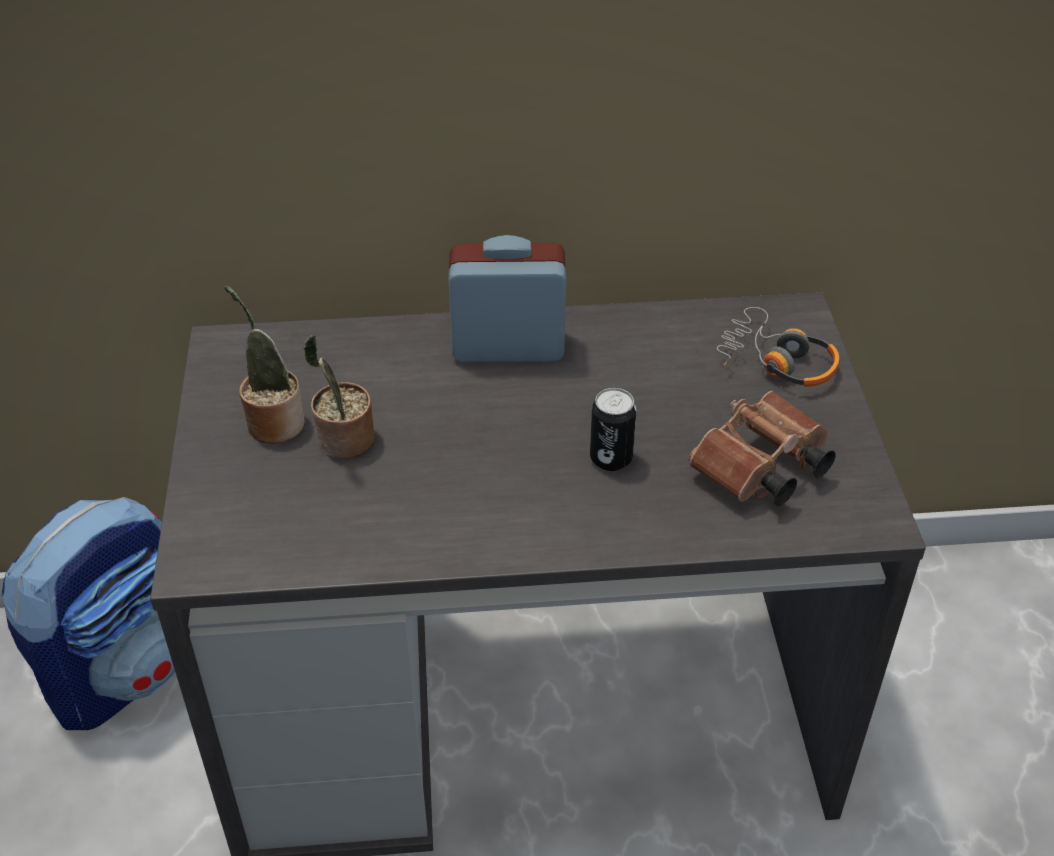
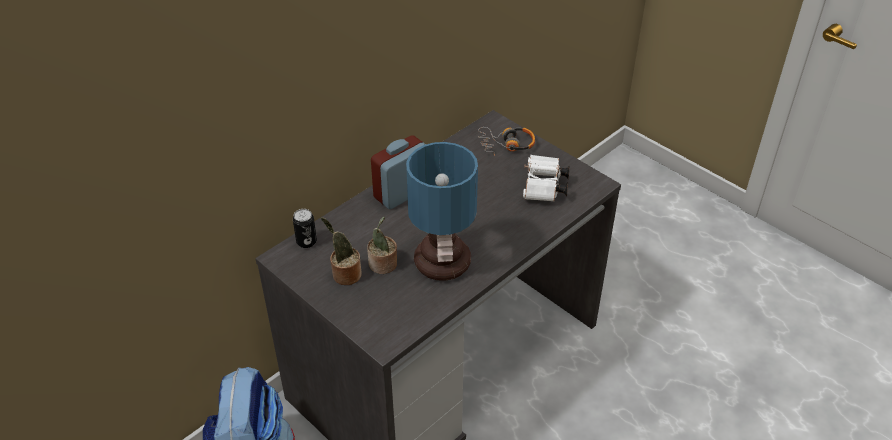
camera: 40 degrees left, 0 degrees up
(435, 490) = (441, 261): none -> table lamp
(611, 458) = (489, 213): can -> can (306, 242)
(759, 470) = (544, 188): brown binoculars -> white binoculars

